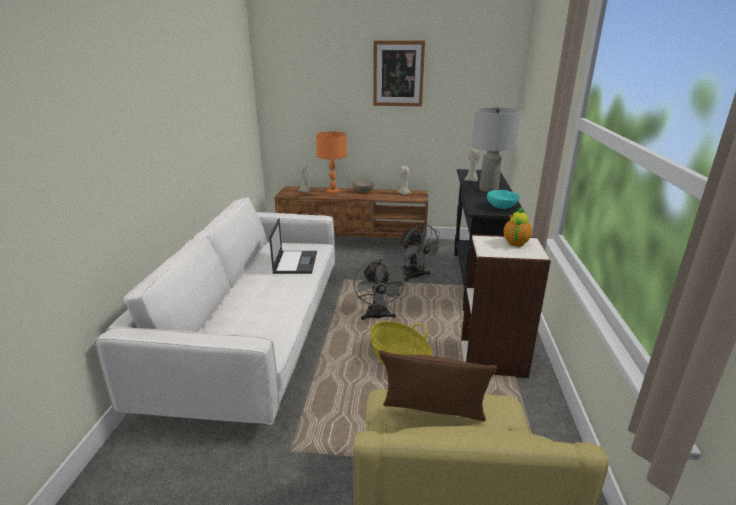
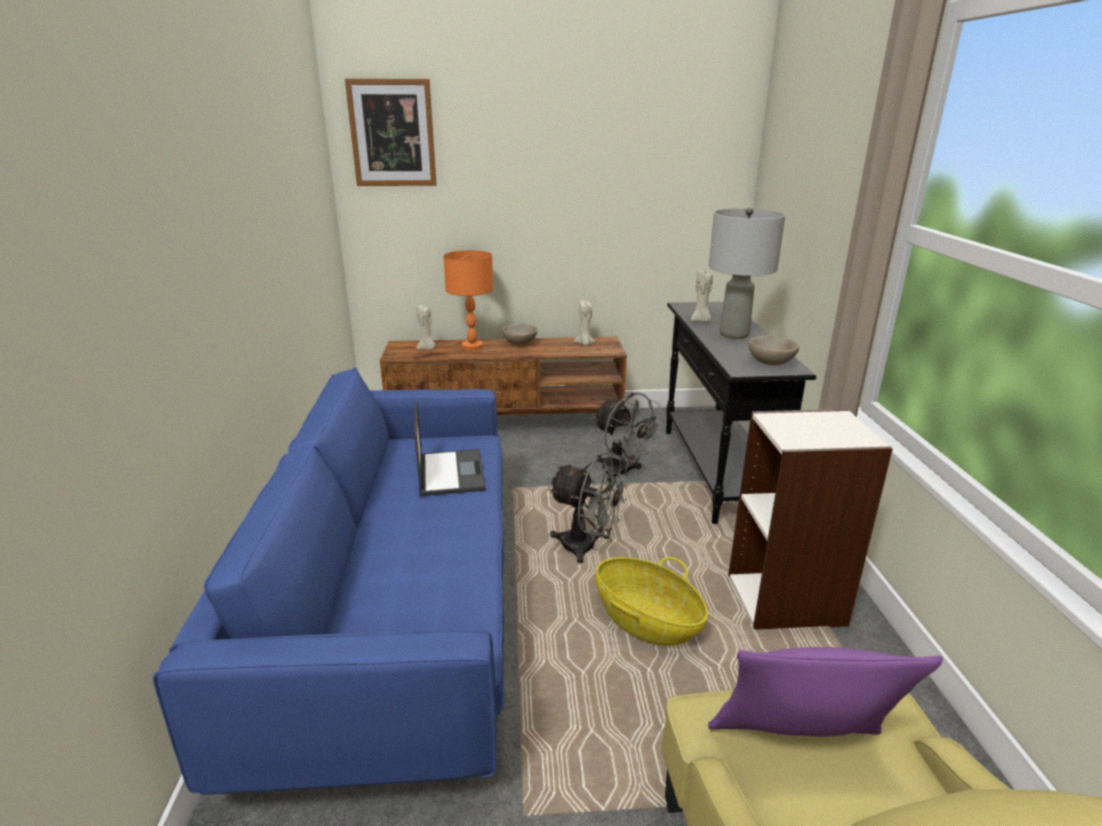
camera: 10 degrees left, 0 degrees up
(255, 338) = (397, 608): white sofa -> blue sofa
(378, 317) = (587, 548): grey fan -> grey fan turned 45 degrees counterclockwise
(398, 74) = (569, 157): picture -> picture (392, 133)
(432, 423) = (800, 751): brown pillow -> purple pillow
(501, 207) = (771, 363): turquoise bowl -> beige bowl
(516, 242) = (824, 420): teapot -> none

